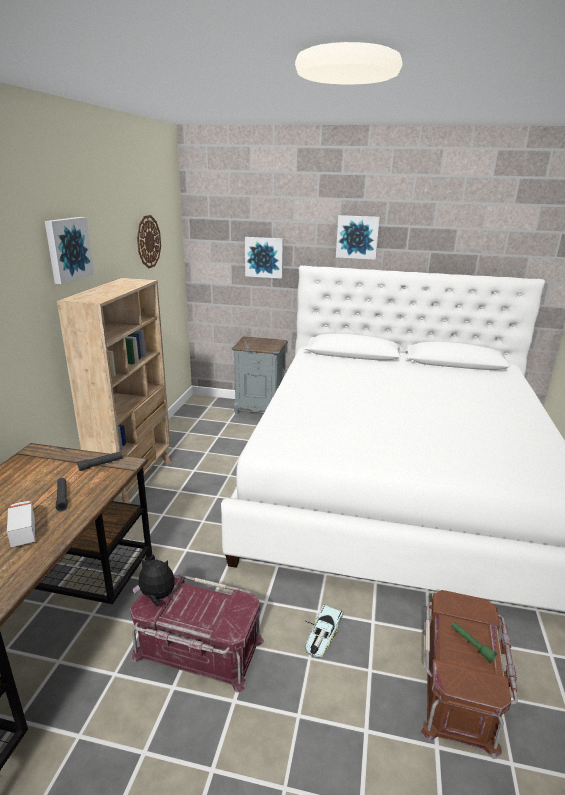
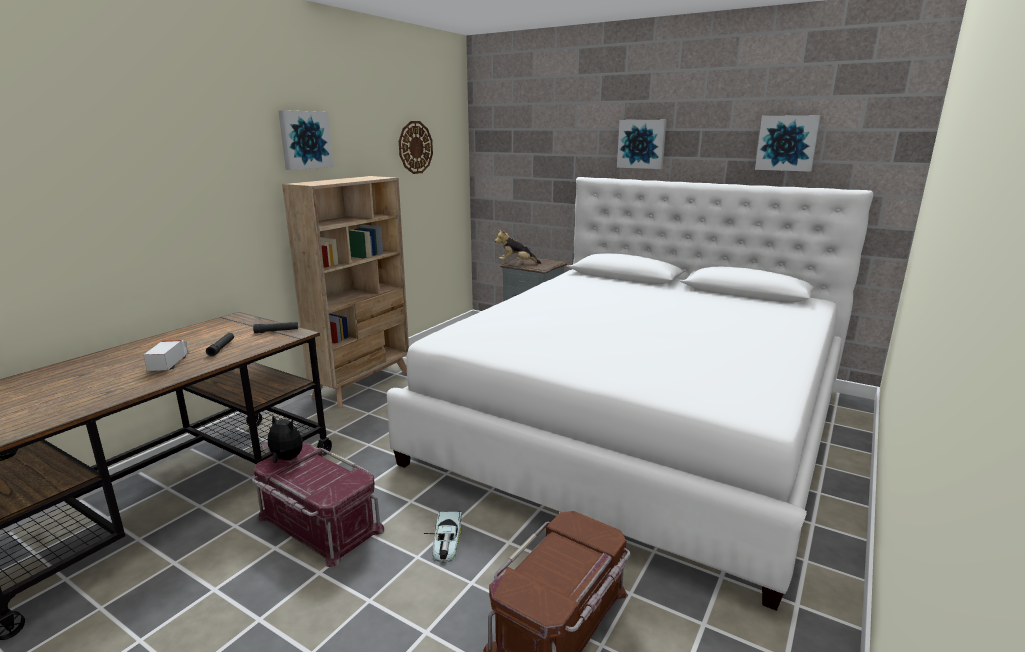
camera: 20 degrees right, 5 degrees down
(246, 345) = (516, 263): none -> plush toy
(264, 257) = (545, 169): picture -> picture (787, 143)
(322, 634) = (445, 540): toy car -> toy car turned 45 degrees counterclockwise
(471, 644) = (563, 564): green flashlight -> none

